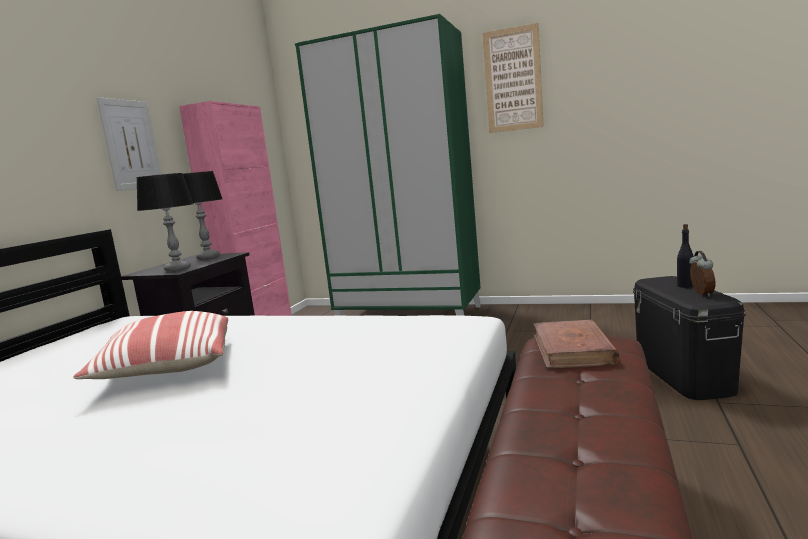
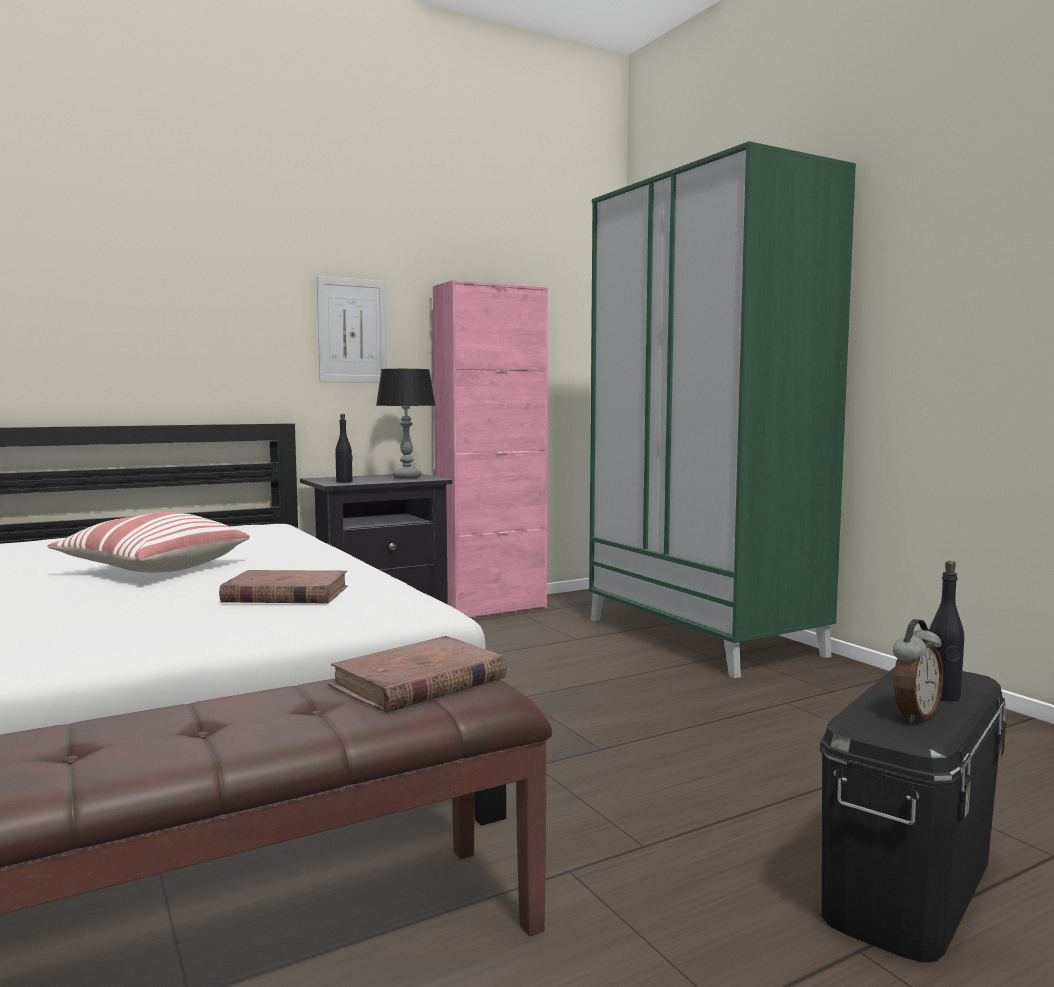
camera: 40 degrees right, 5 degrees down
(177, 269) = (344, 481): table lamp -> black bottle
(349, 343) = (285, 594): none -> brown book
(513, 80) = (934, 246): picture -> none

